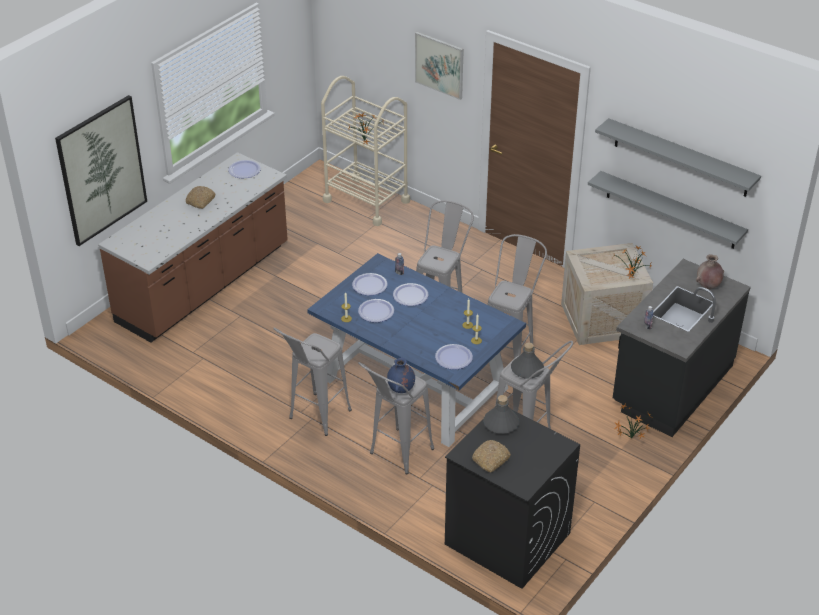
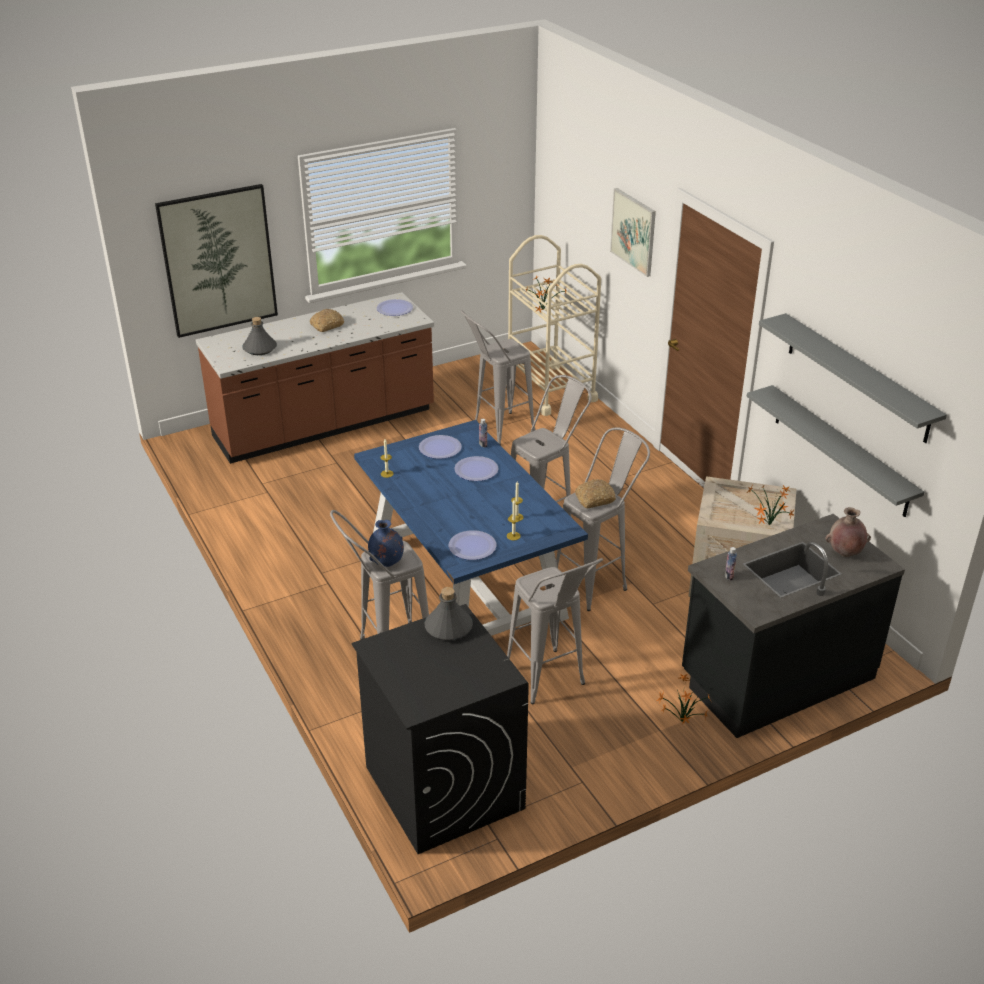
camera: 25 degrees right, 5 degrees down
(314, 420) = (329, 585): grey stool -> grey stool (496, 431)
(376, 311) = (424, 475): plate -> none
(490, 460) = (402, 664): bread -> bread (594, 499)
(527, 369) = (550, 585): grey bottle -> grey bottle (260, 348)

